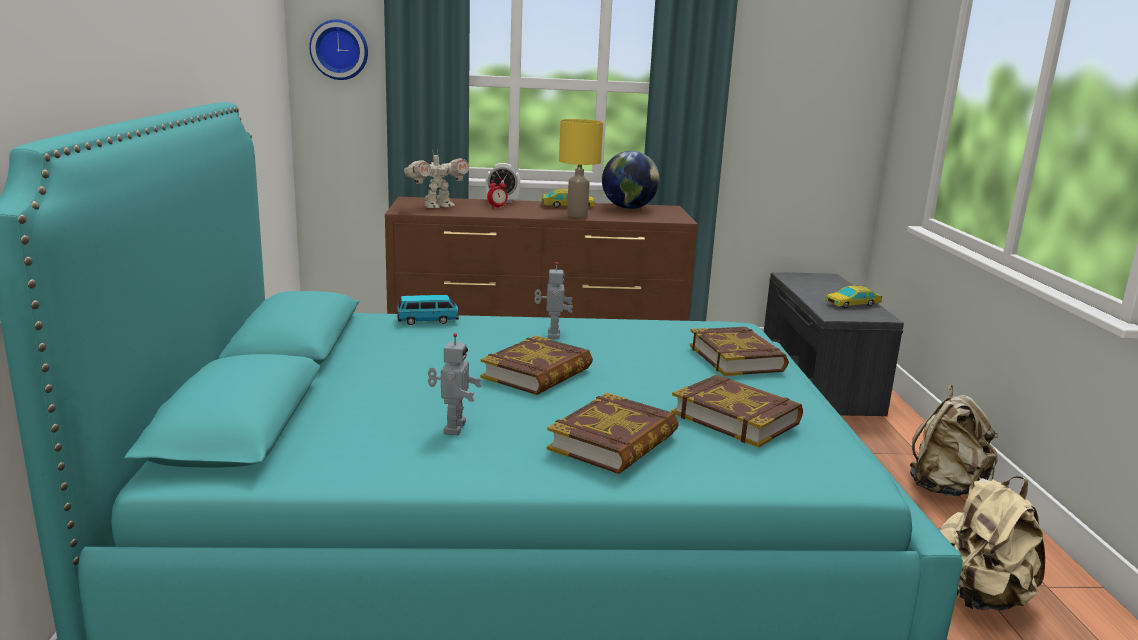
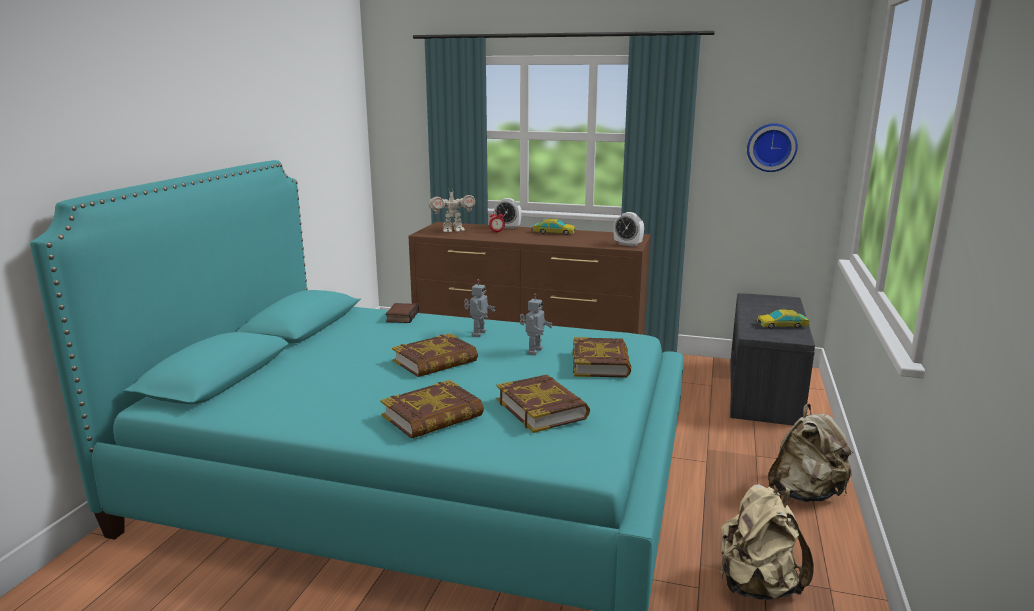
camera: 20 degrees right, 0 degrees up
(339, 50) = (401, 114): wall clock -> wall clock (771, 147)
(428, 321) = (401, 316): toy car -> book
(452, 427) = (339, 394): toy robot -> toy robot (533, 351)
(577, 215) = (550, 241): yellow table lamp -> none
(628, 208) = (602, 235): globe -> none
(672, 217) = (627, 244): none -> alarm clock

